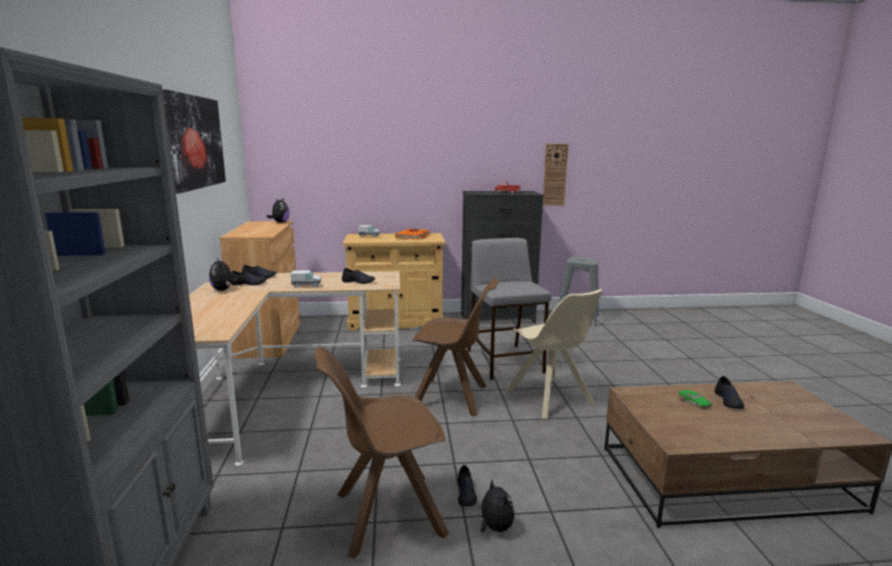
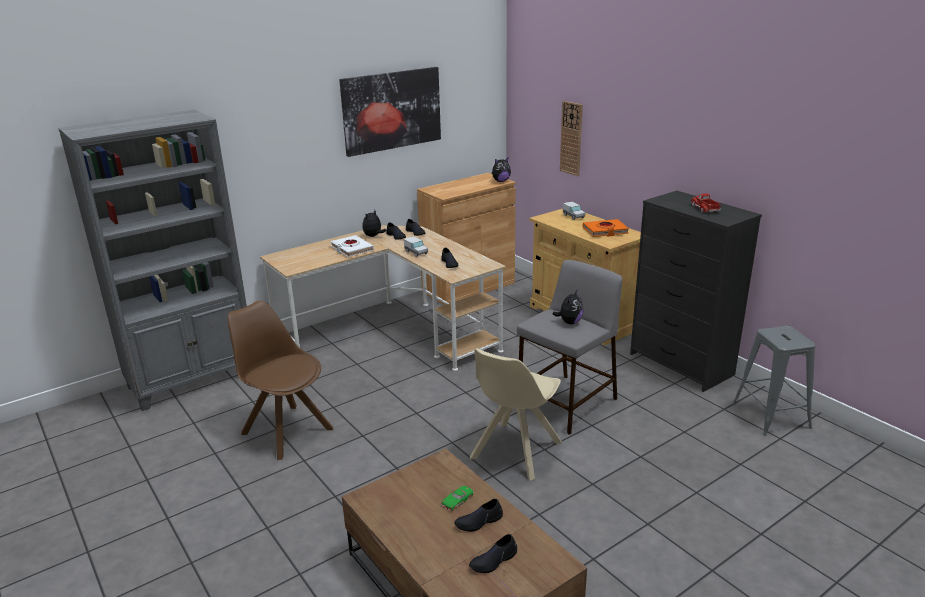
camera: 60 degrees right, 10 degrees up
(233, 302) = (352, 249): none -> white book
(452, 397) = (460, 401): brown chair -> none
(466, 494) = (329, 453): black shoe -> black shoe (493, 561)
(494, 528) = (300, 476): plush toy -> plush toy (569, 322)
(555, 175) = (799, 199): wall clock -> wall clock (571, 138)

